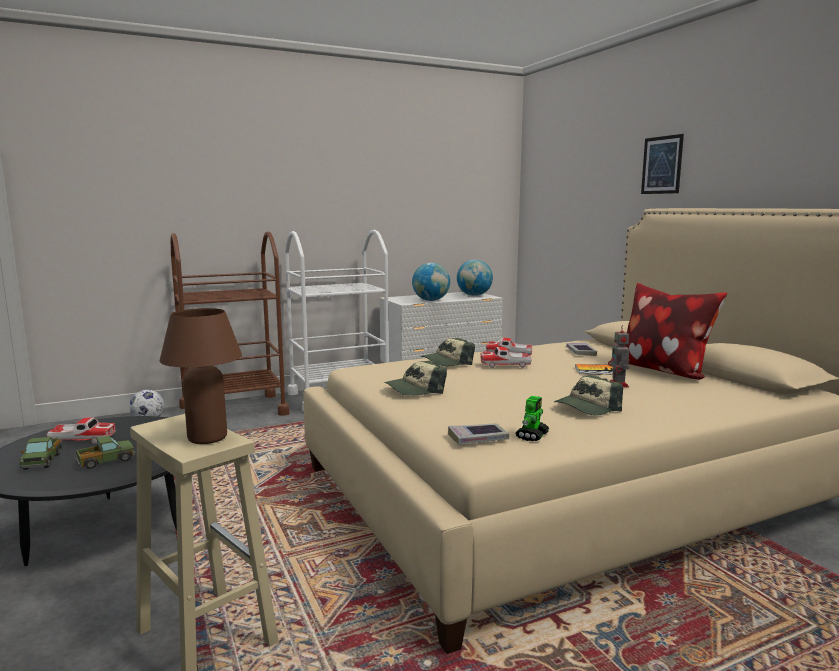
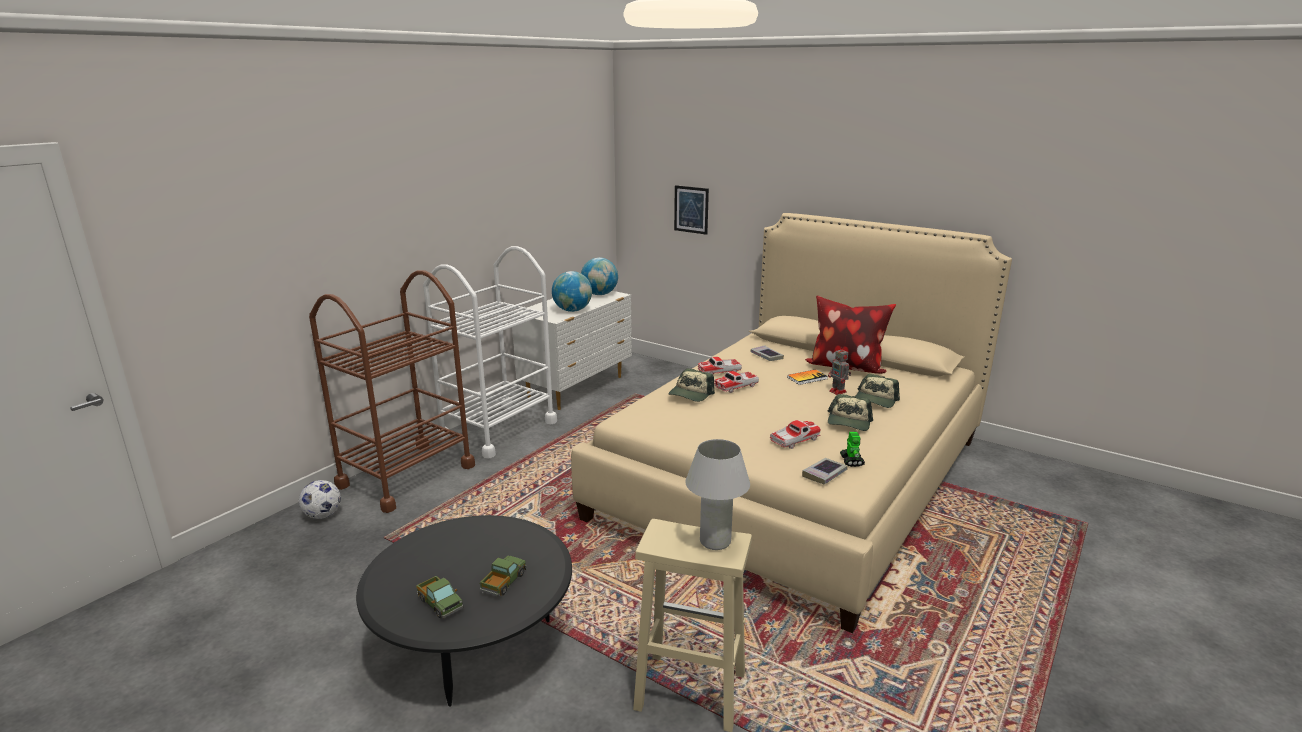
camera: 30 degrees left, 10 degrees up
(82, 439) = (432, 568): toy car -> toy car (794, 440)
(207, 438) = (715, 542): brown table lamp -> white table lamp
(415, 389) = (712, 434): cap -> cap (875, 400)
(662, 165) = (793, 172): picture -> picture (691, 209)

